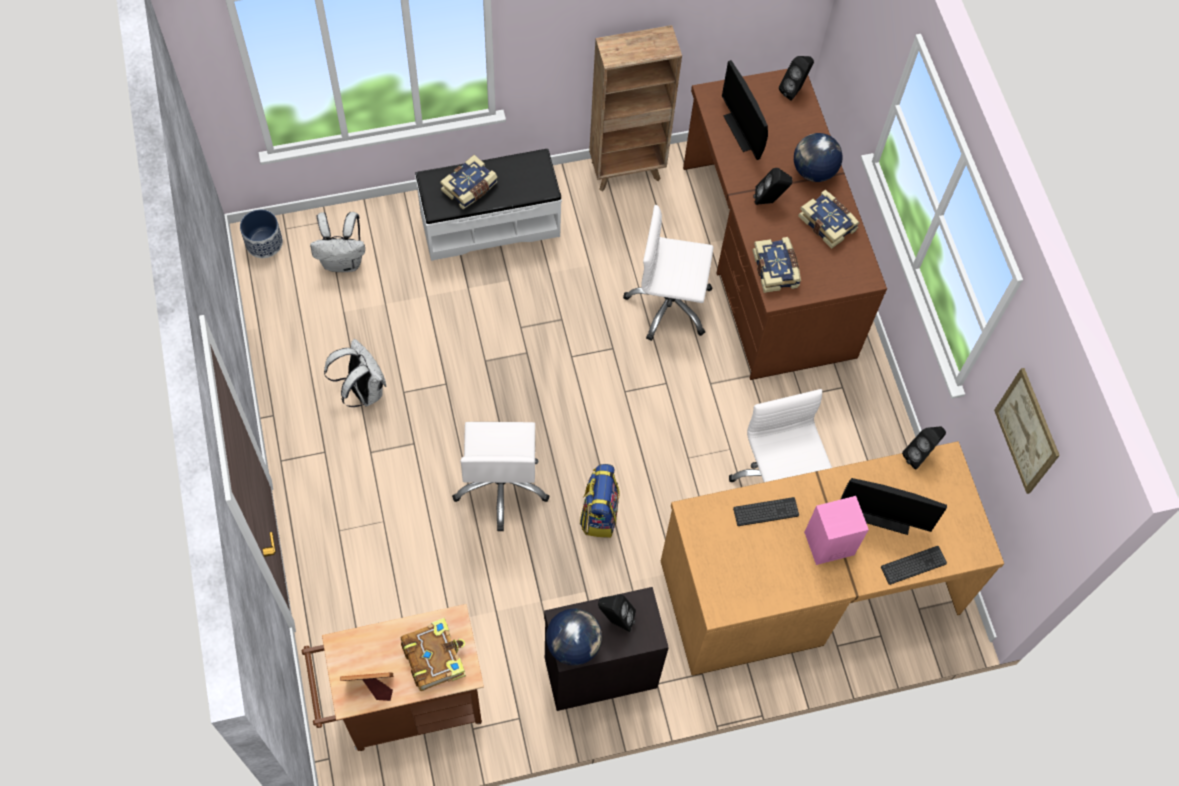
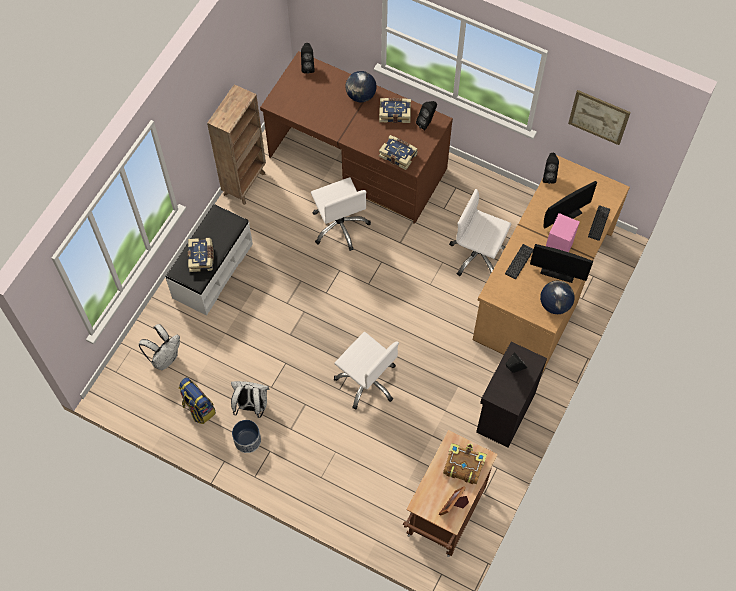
camera: 45 degrees left, 0 degrees up
(264, 242) = (114, 389): planter -> planter (247, 440)
(573, 644) = (509, 398): globe -> globe (554, 304)
(599, 513) = (423, 348): backpack -> backpack (198, 408)
(669, 305) = (340, 226): white office chair -> white office chair turned 75 degrees counterclockwise
(742, 130) = (308, 106): monitor -> monitor (558, 272)
(769, 201) = (358, 127): black speaker -> black speaker (427, 123)

